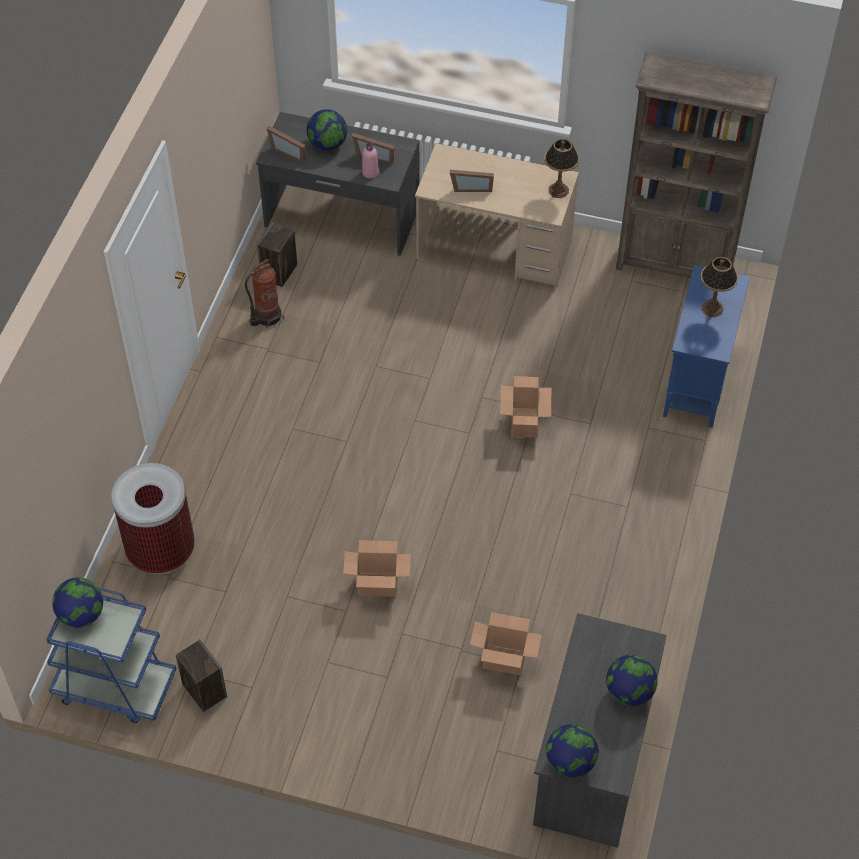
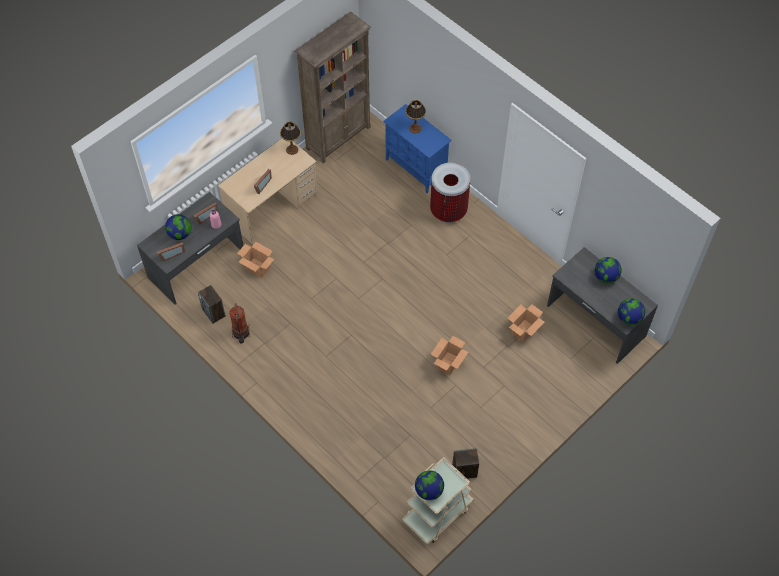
camera: 60 degrees left, 5 degrees up
(114, 686) = (437, 513): blue cart -> beige cart
(160, 551) = (365, 454): trash can -> trash can (448, 211)
(523, 422) = (391, 252): cardboard box -> cardboard box (257, 268)

